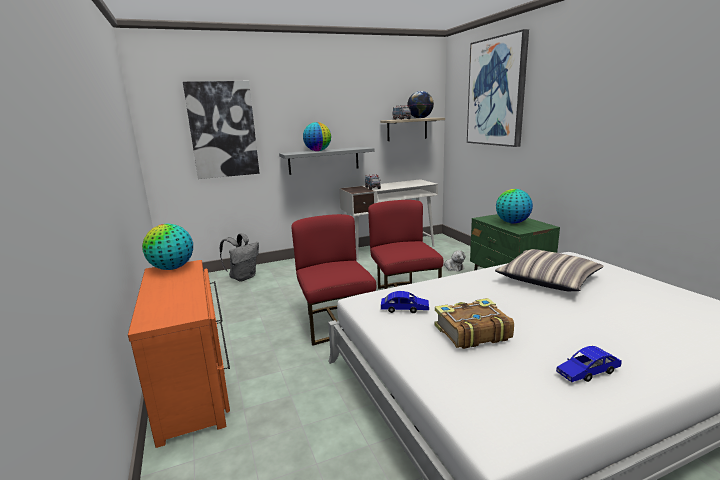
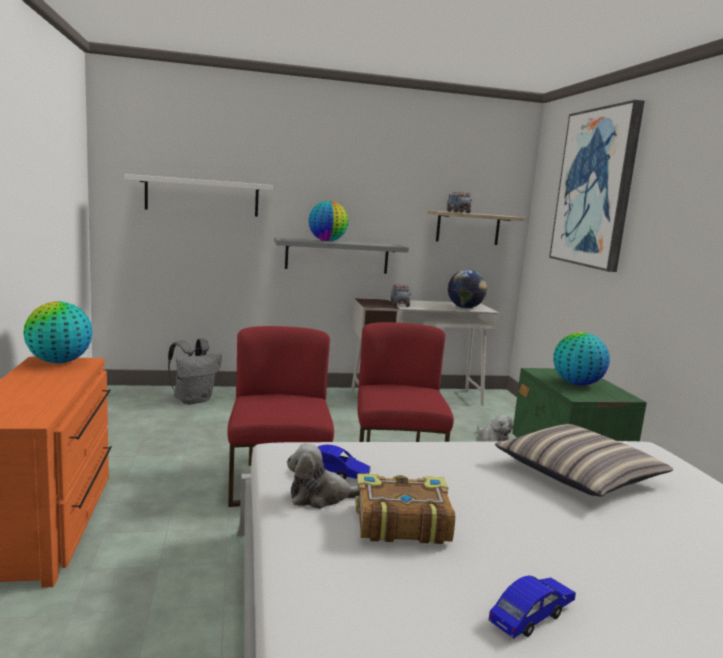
camera: 10 degrees right, 5 degrees down
(223, 130) = (202, 196): picture -> white shelf
(409, 326) = (321, 496): none -> plush toy
(420, 118) = (487, 214): globe -> globe (465, 308)
(588, 372) = (532, 615): blue toy car -> blue toy car turned 150 degrees clockwise

